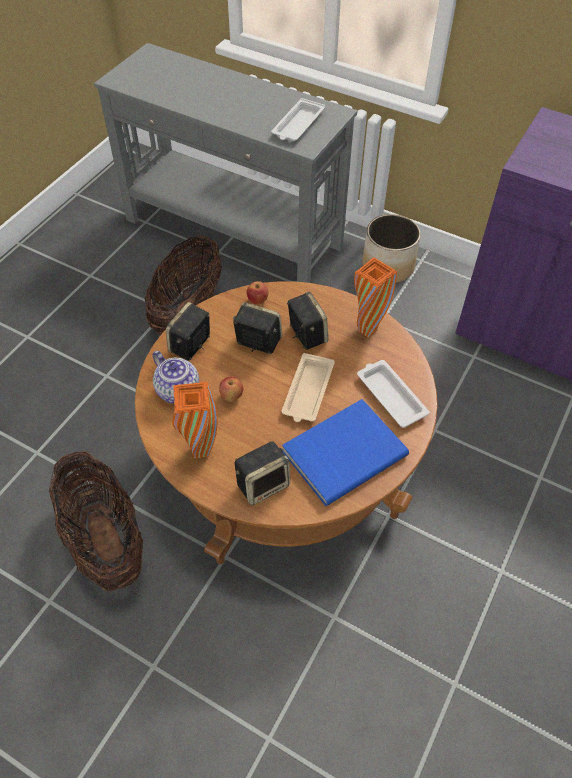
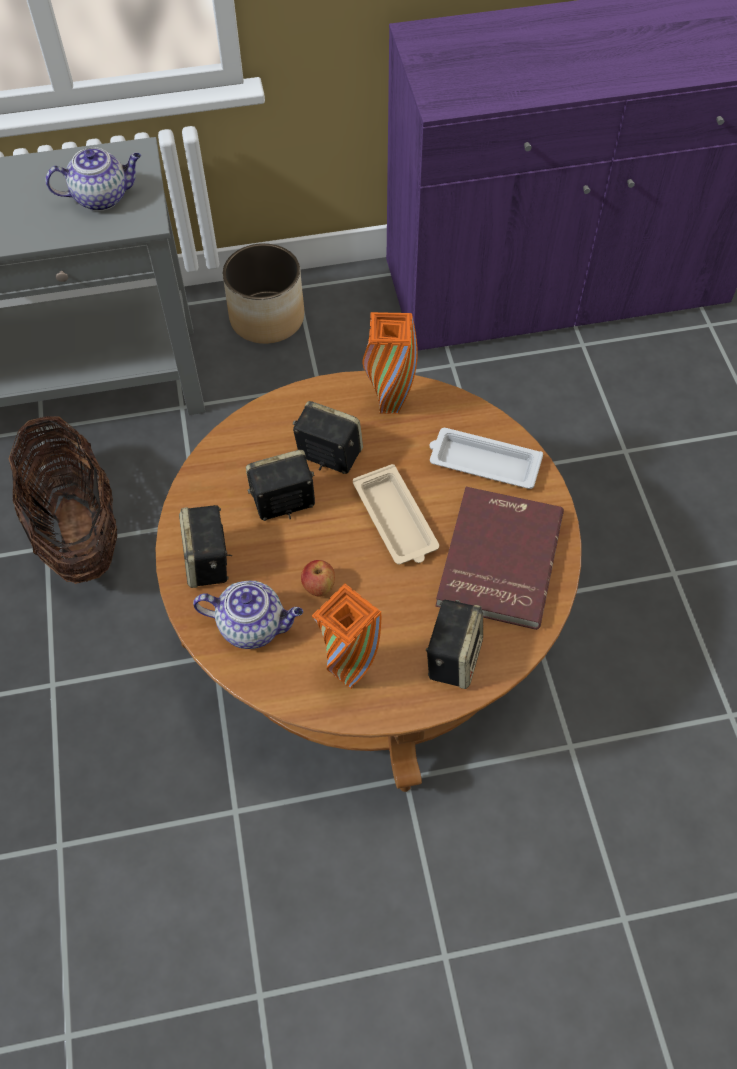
camera: 40 degrees left, 5 degrees up
(105, 540) = (255, 873): basket -> none
(258, 300) = (232, 453): apple -> none
(297, 125) = (102, 197): white tray -> teapot
(343, 452) = (496, 559): blue book -> red book

